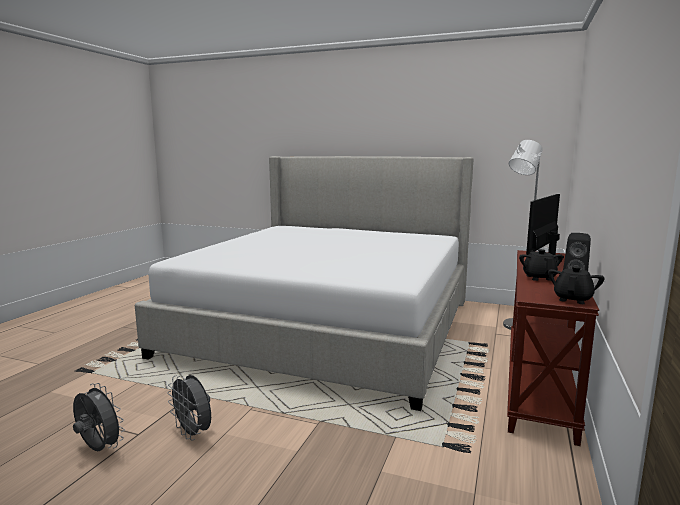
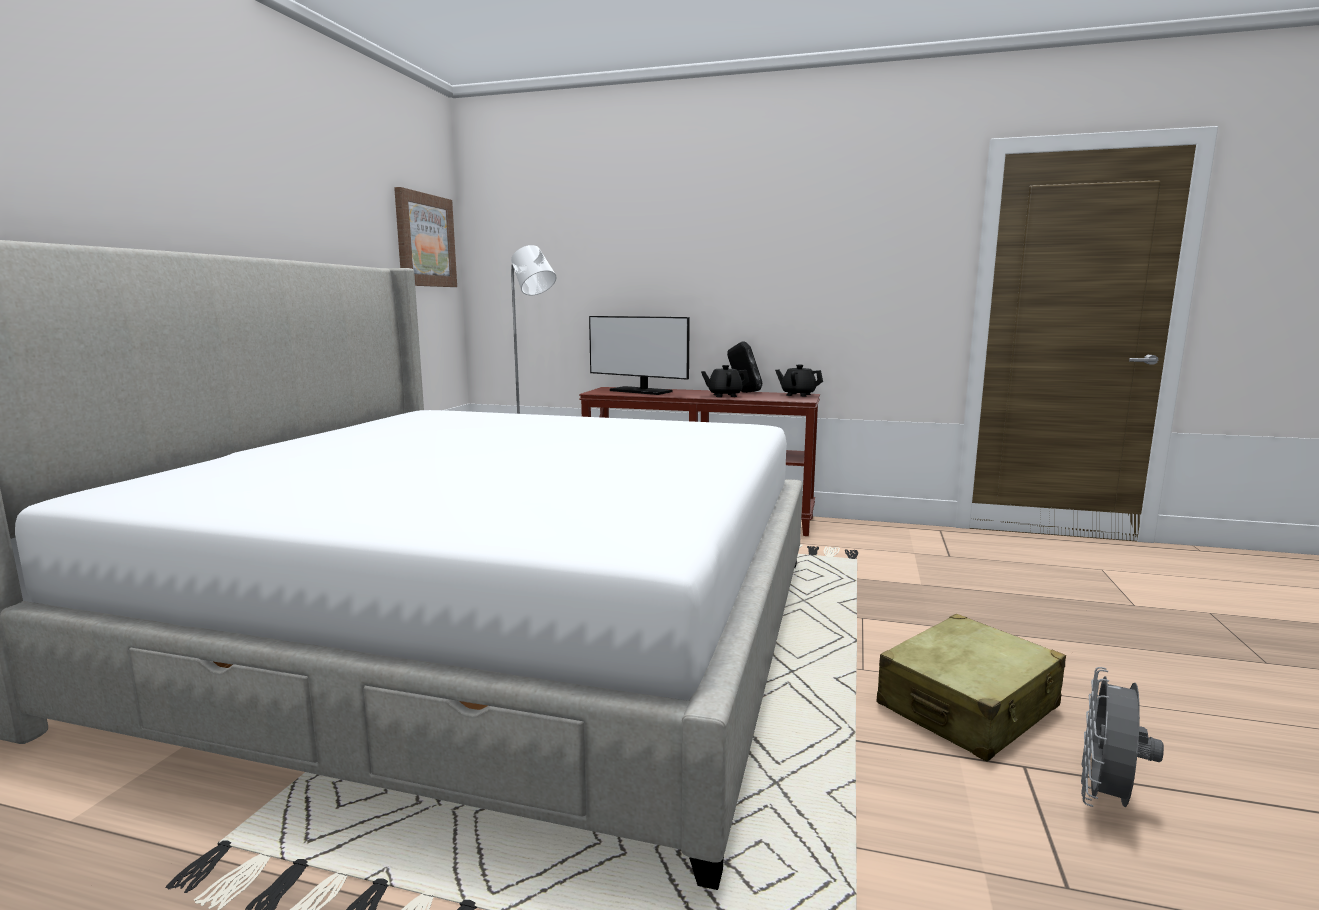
camera: 95 degrees left, 0 degrees up
(193, 433) = (968, 707): grey fan -> beige suitcase
(525, 137) = (425, 240): none -> picture

